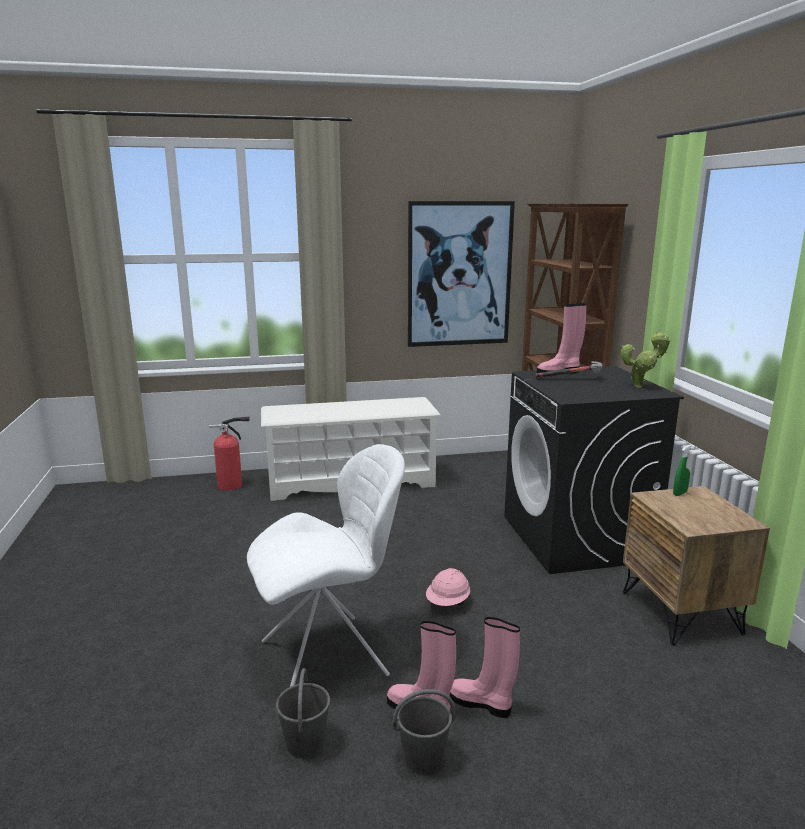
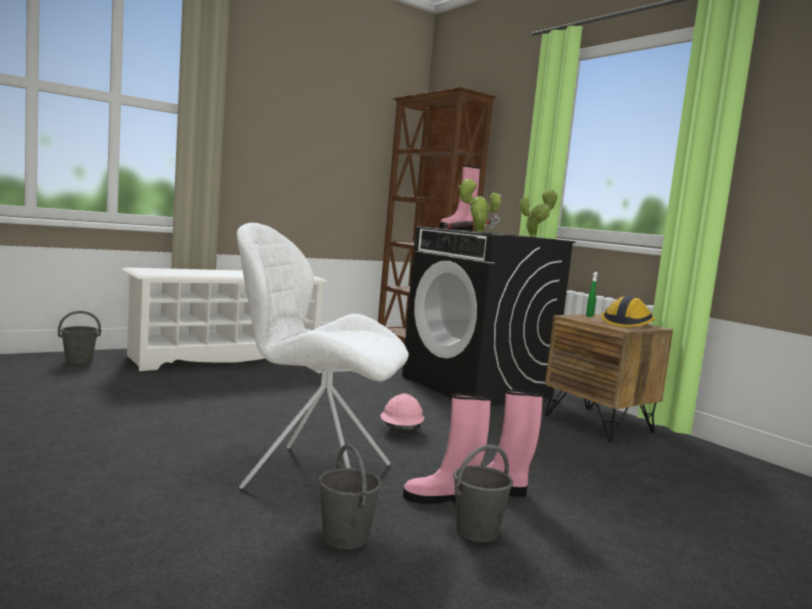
camera: 25 degrees left, 10 degrees down
(232, 485) = (79, 361): fire extinguisher -> grey bucket
(329, 657) = (313, 474): white chair -> white chair turned 120 degrees counterclockwise
(459, 274) = (331, 155): picture -> none
(560, 389) = (476, 232): none -> potted plant
(713, 514) = (627, 324): none -> hard hat

